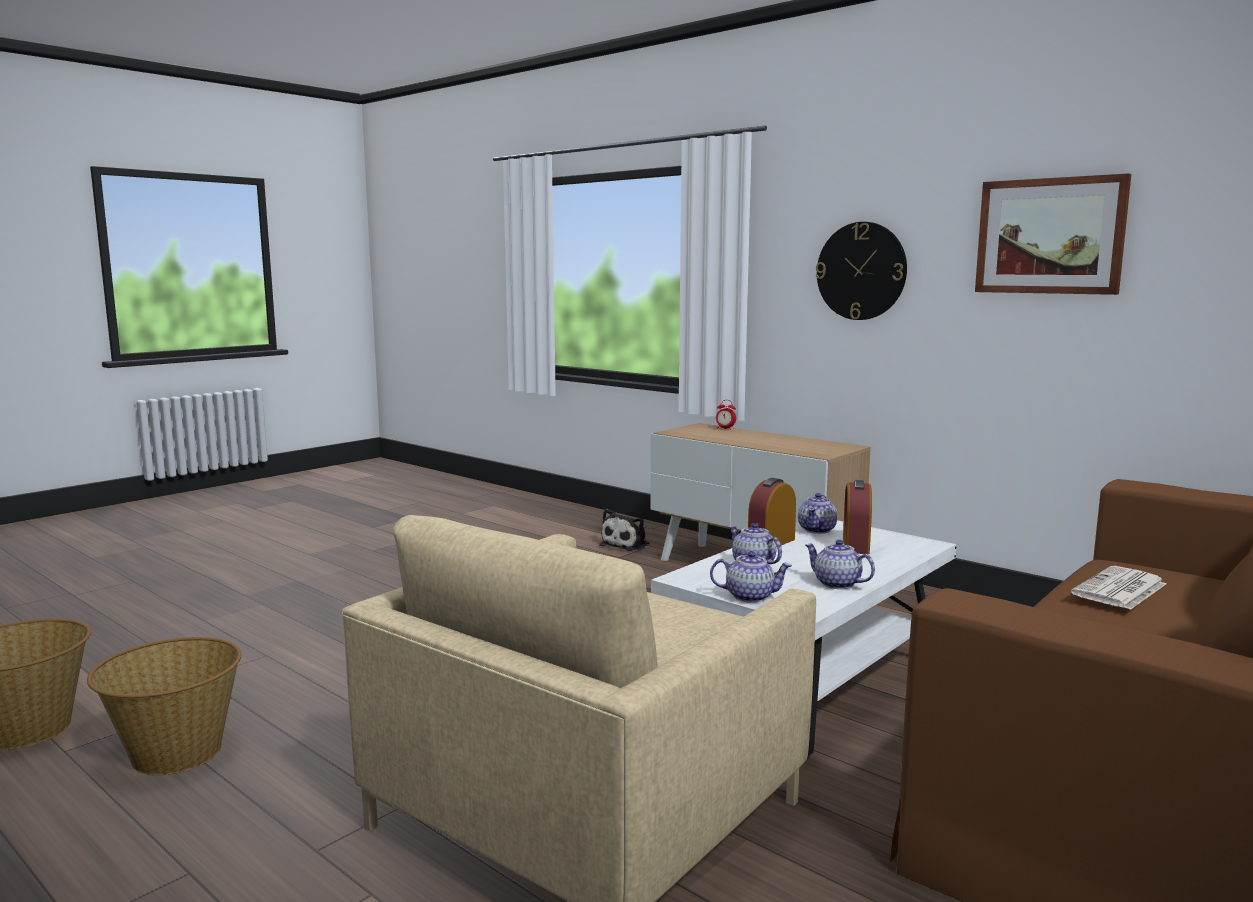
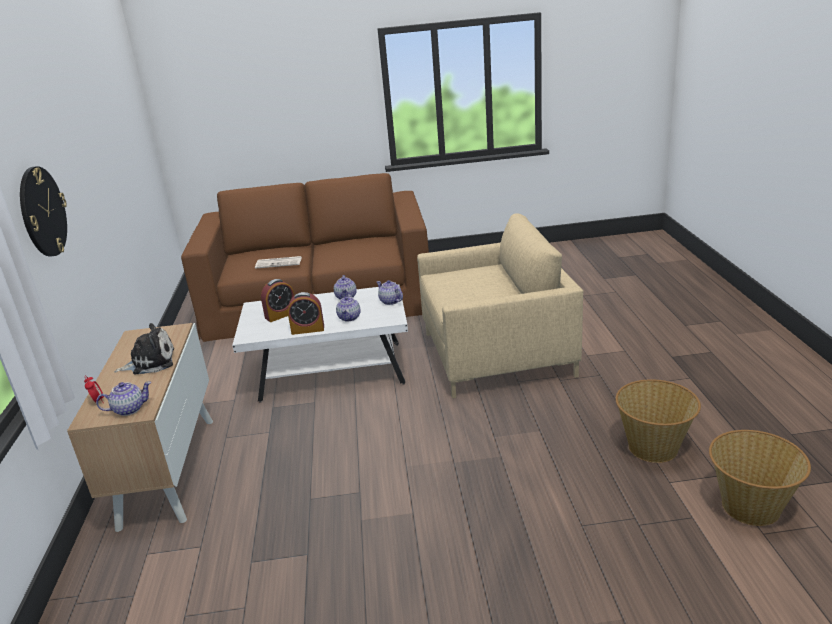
camera: 135 degrees left, 15 degrees up
(627, 544) = (156, 569): plush toy -> plush toy (150, 362)
(817, 530) = (264, 331): teapot -> teapot (129, 409)
(1050, 236) = (86, 146): picture -> none

